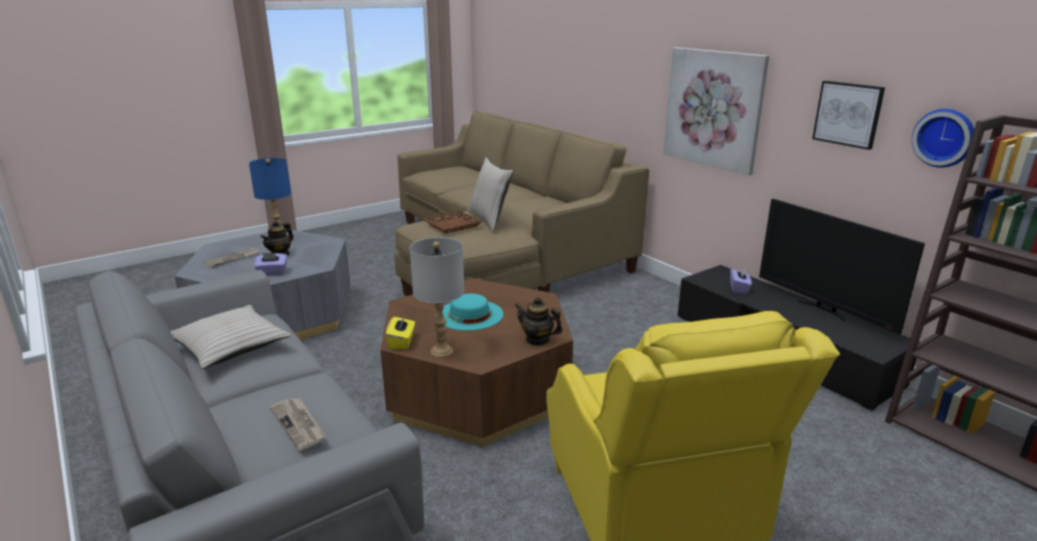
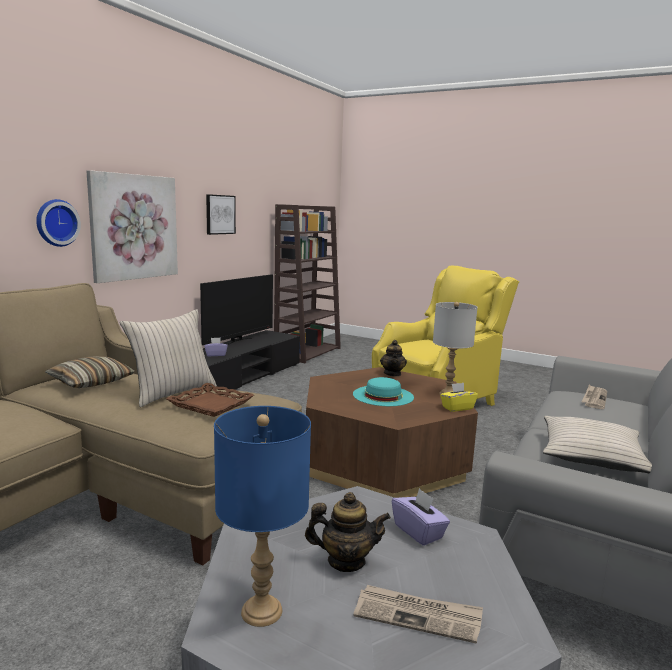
camera: 115 degrees left, 10 degrees down
(533, 204) = (91, 382): none -> pillow
(945, 137) = (256, 219): wall clock -> wall clock (56, 223)

